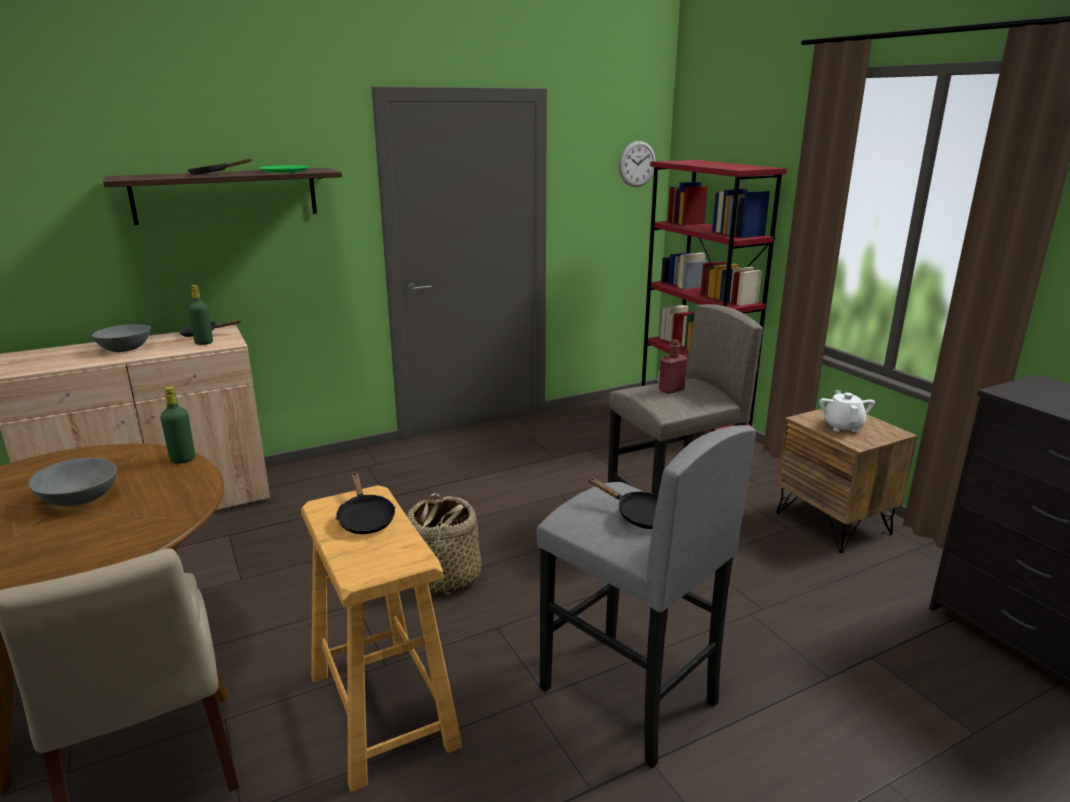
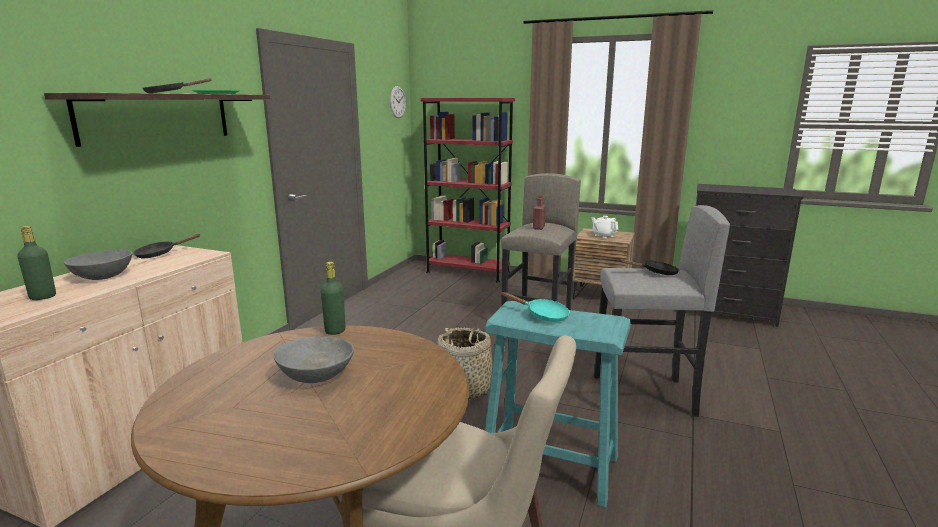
camera: 40 degrees left, 5 degrees down
(204, 343) = (180, 258): green bottle -> green bottle (43, 297)
(365, 519) = (543, 315): black frying pan -> turquoise frying pan
(382, 709) = (549, 464): beige stool -> turquoise stool

